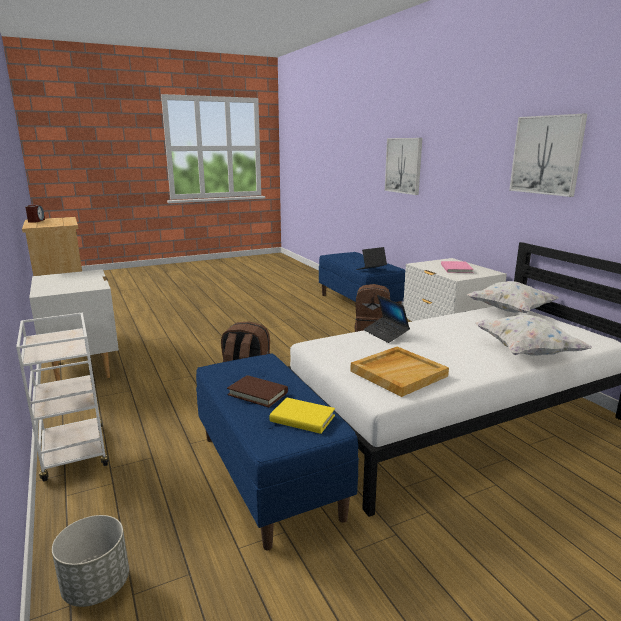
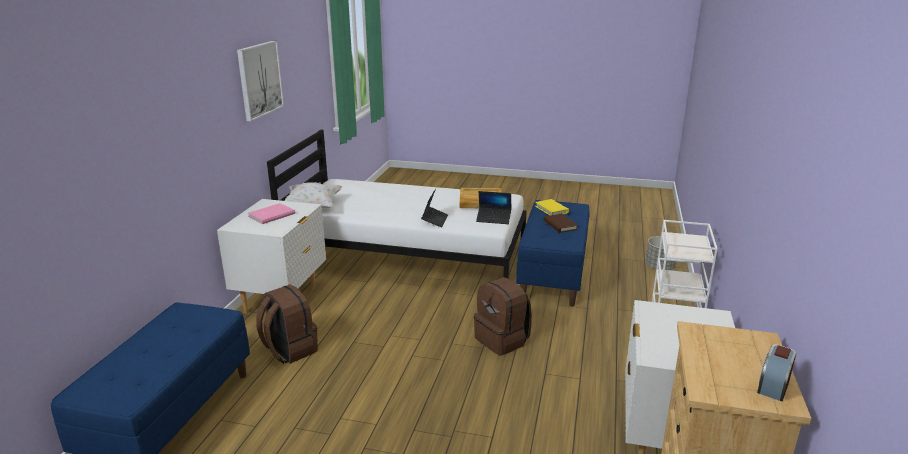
camera: 140 degrees left, 5 degrees up
(371, 270) = (207, 319): laptop -> laptop (493, 219)
(403, 165) = (108, 160): picture -> none
(526, 352) = (391, 189): white pillow -> none

